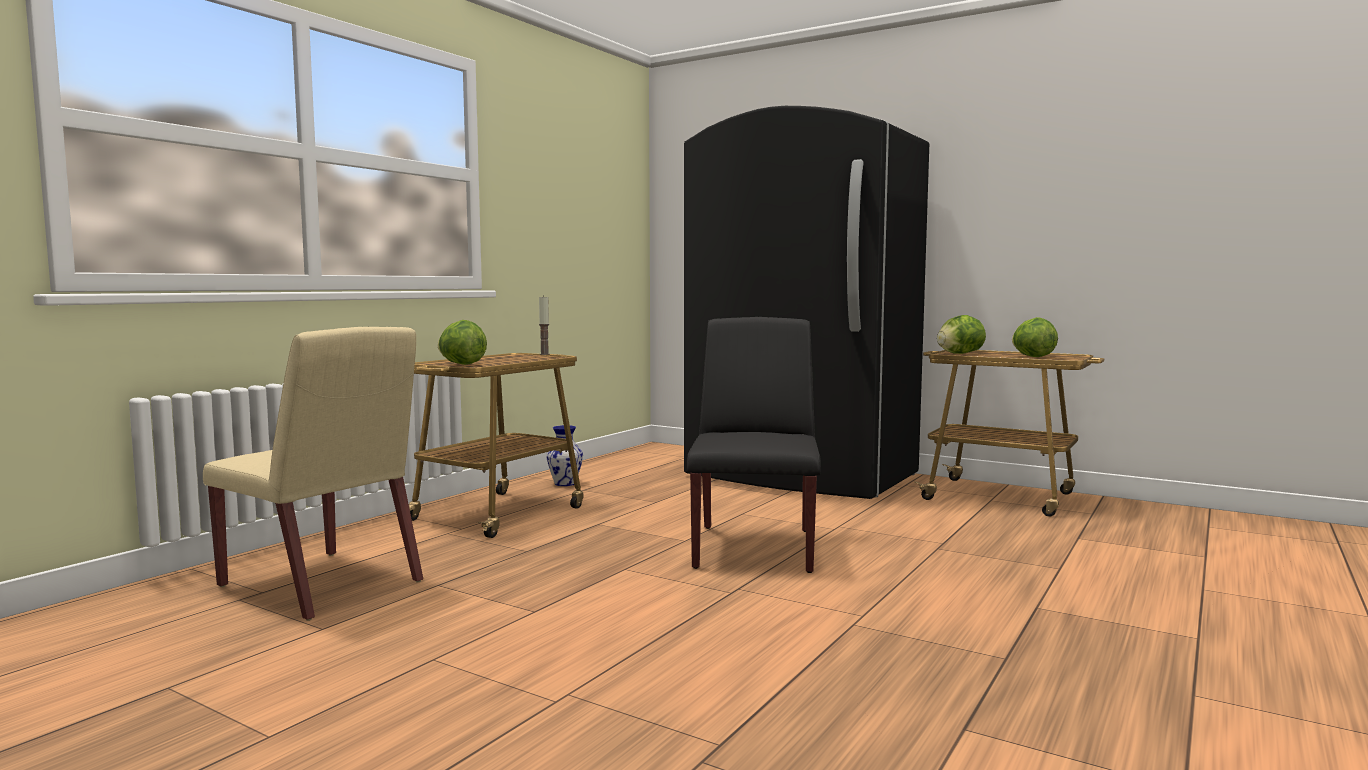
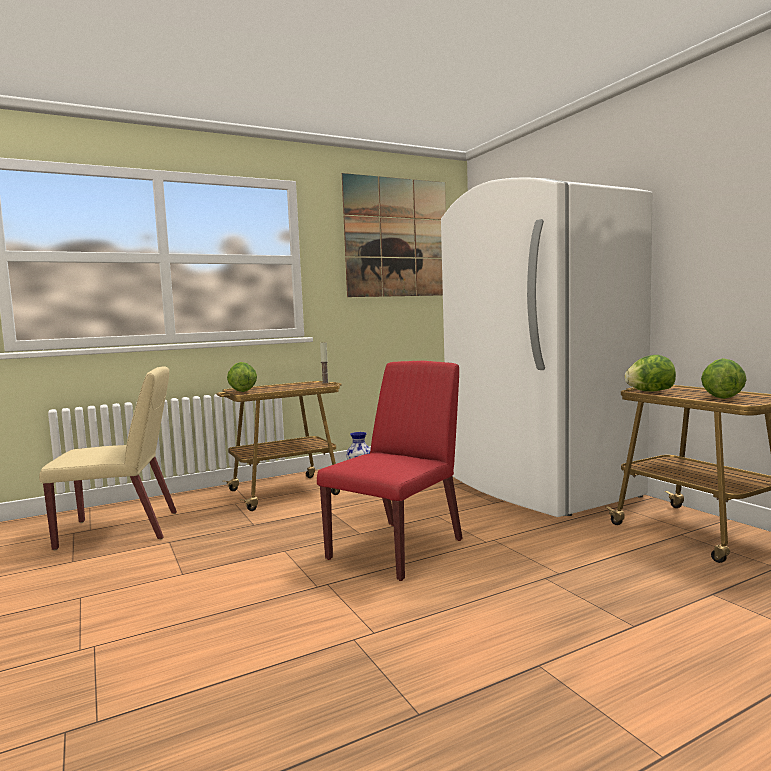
camera: 30 degrees right, 0 degrees up
(322, 584) = (121, 530): beige chair -> beige chair turned 75 degrees counterclockwise
(581, 159) = (397, 238): none -> picture
(754, 547) = (397, 548): black chair -> red chair
(800, 476) = (537, 487): black fridge -> white fridge

